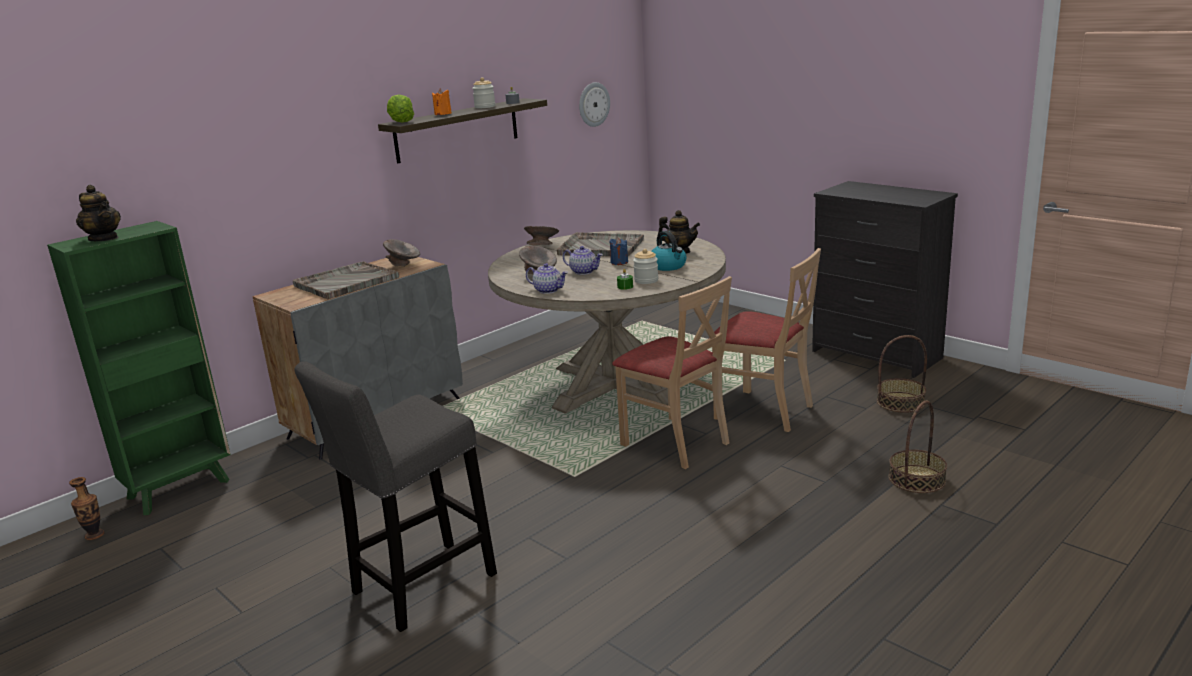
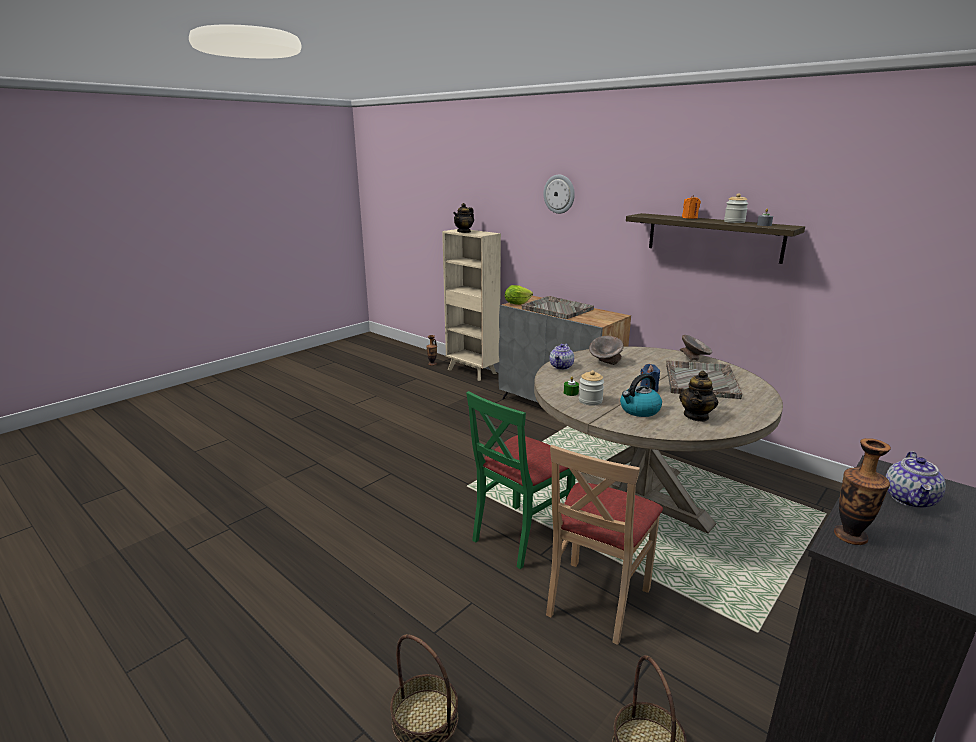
camera: 85 degrees right, 0 degrees up
(181, 489) = (472, 372): green bookcase -> beige bookcase
(401, 122) = (644, 215): lettuce -> lettuce (517, 303)
(403, 266) = (595, 318): grey bowl -> none
(418, 587) = (352, 443): grey stool -> none
(584, 272) = (615, 376): teapot -> teapot (910, 499)
(593, 104) = (924, 259): wall clock -> wall clock (559, 194)
(676, 443) = (520, 535): beige chair -> green chair
(908, 201) = (850, 536): none -> vase

